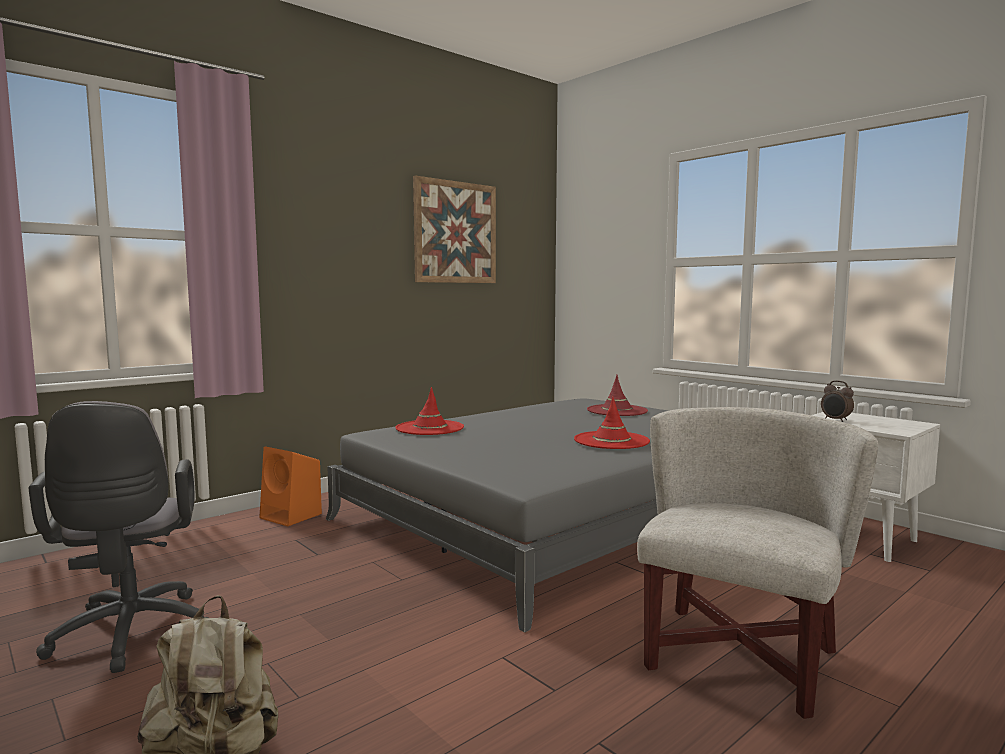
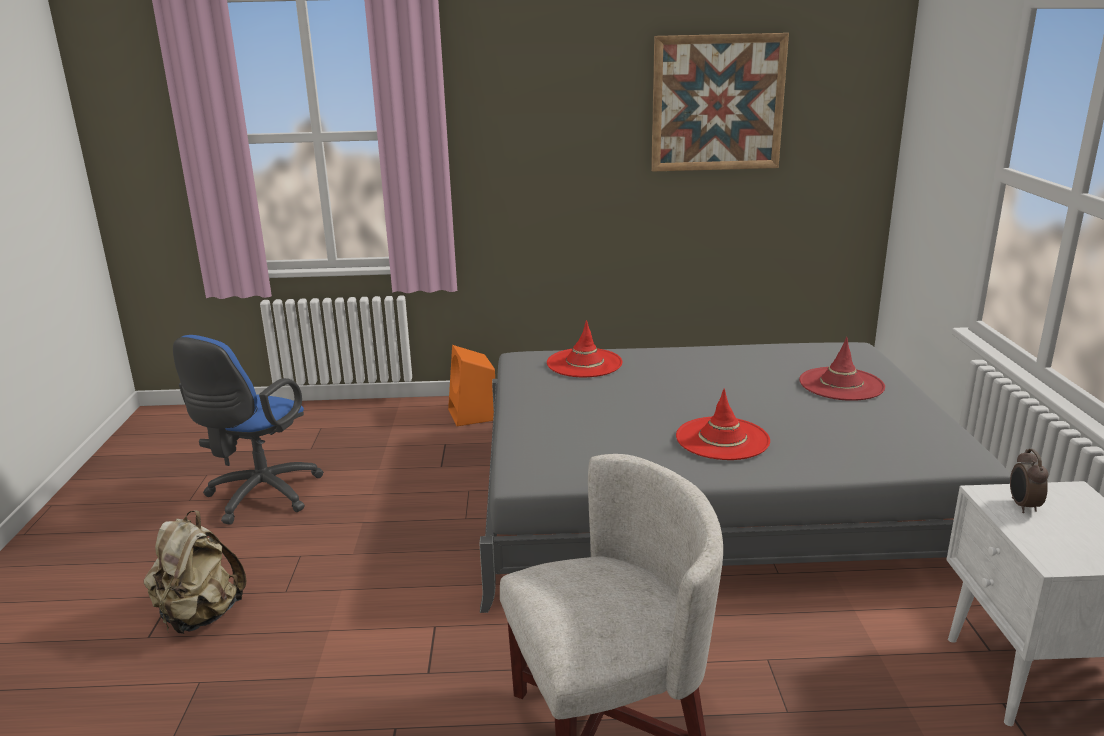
camera: 40 degrees right, 15 degrees up
(129, 636) = (259, 497): grey office chair -> blue office chair

